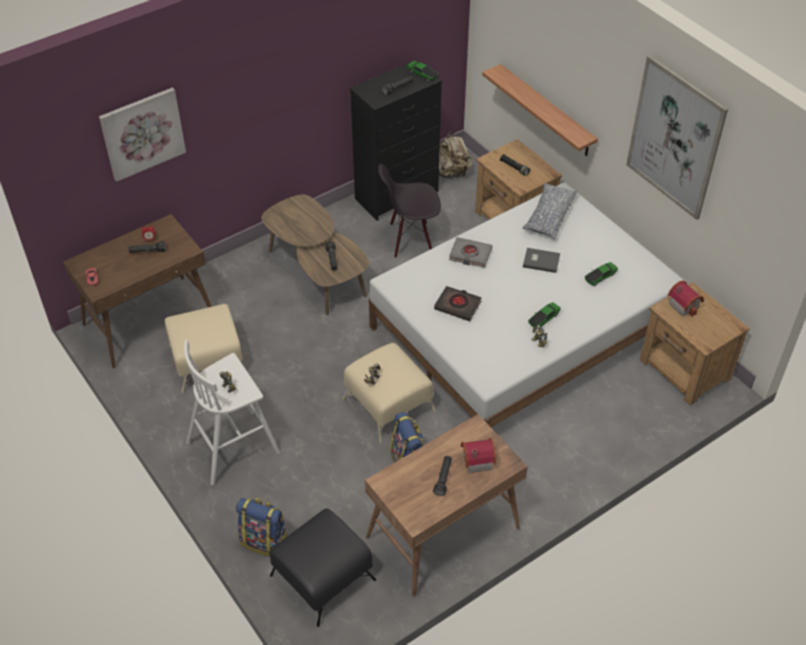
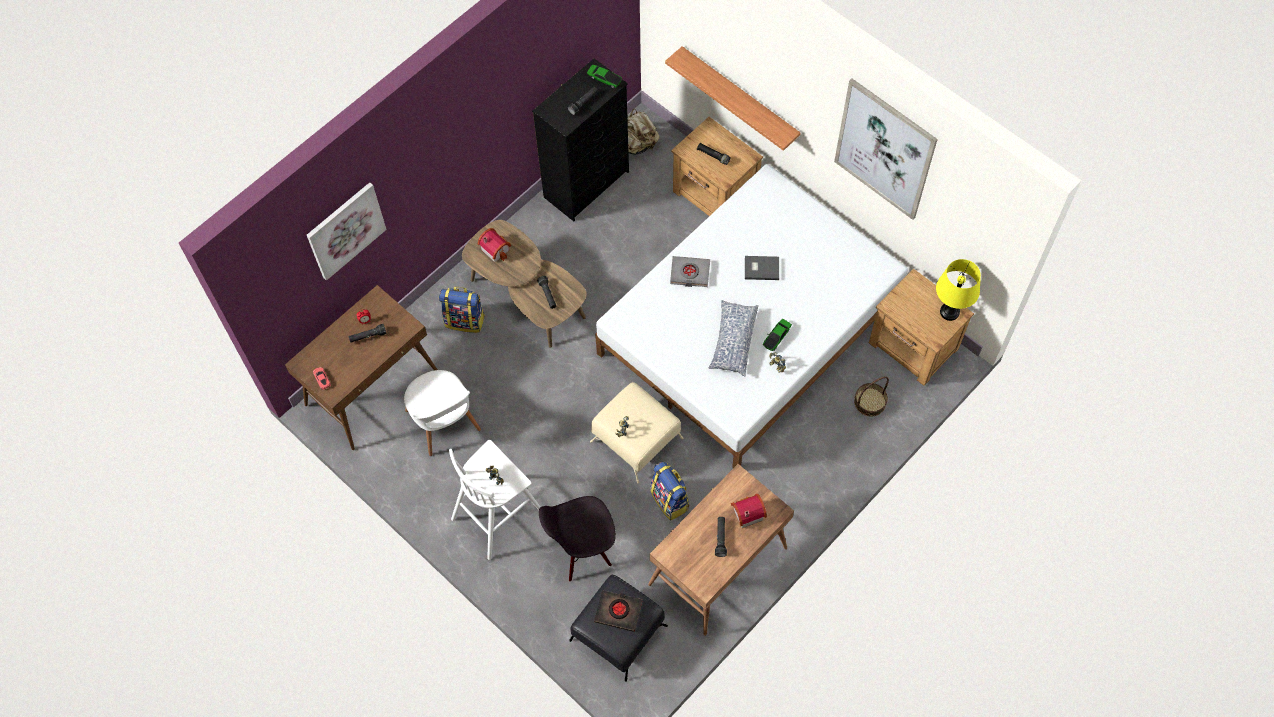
camera: 10 degrees left, 15 degrees up
(206, 360) = (444, 423): beige ottoman -> white chair
(265, 541) = (555, 607): backpack -> backpack (465, 320)
(410, 239) = (613, 239): black chair -> black chair (582, 549)
(458, 305) = (690, 337): black book -> black book (618, 611)
(549, 216) = (759, 211): pillow -> pillow (732, 341)
(600, 277) = (822, 277): toy car -> none
(632, 410) = (870, 402): none -> basket
(684, 304) = (908, 297): toy house -> toy house (496, 248)
(724, 323) = (949, 312): none -> yellow table lamp

